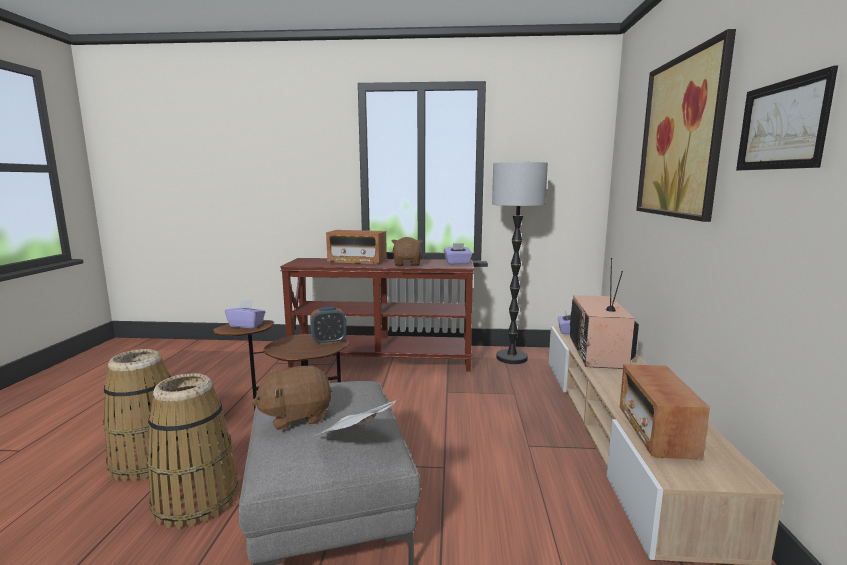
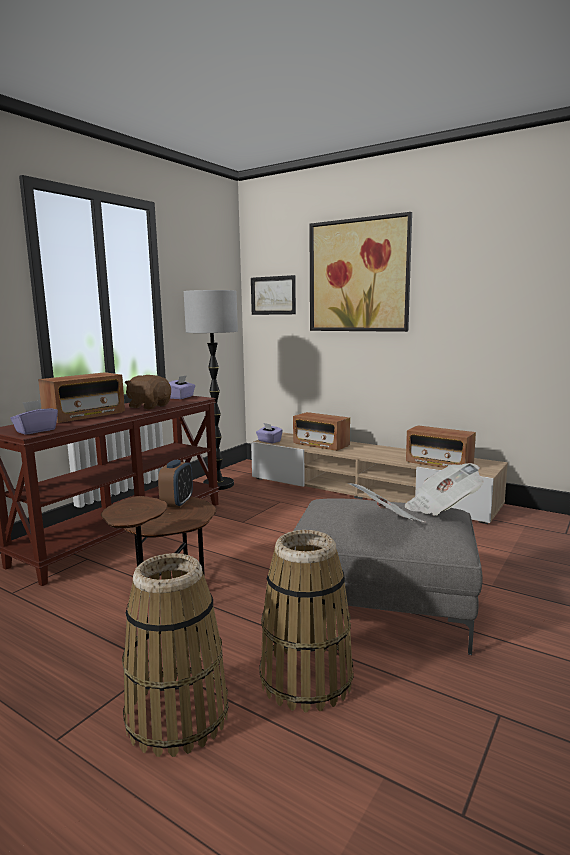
camera: 60 degrees left, 0 degrees up
(246, 325) = (132, 507): purple tissue box -> purple tissue box (36, 431)
(296, 416) = (386, 522): brown plush toy -> newspaper
(599, 352) = (321, 445): television -> radio
(781, 125) = (463, 274): picture -> picture (273, 295)

